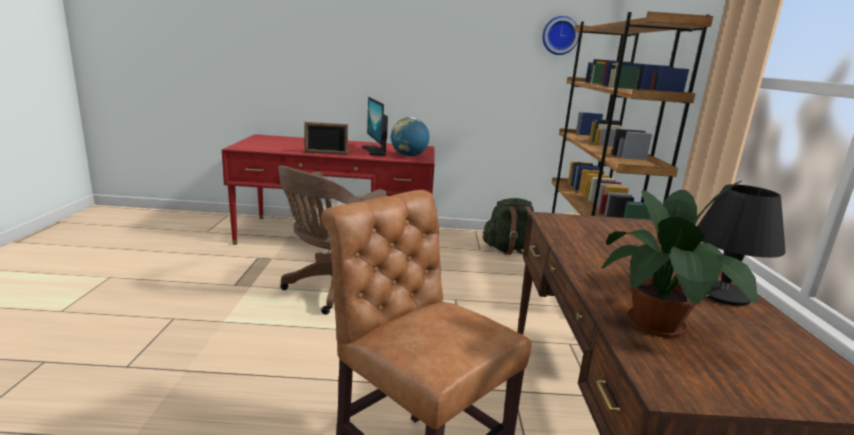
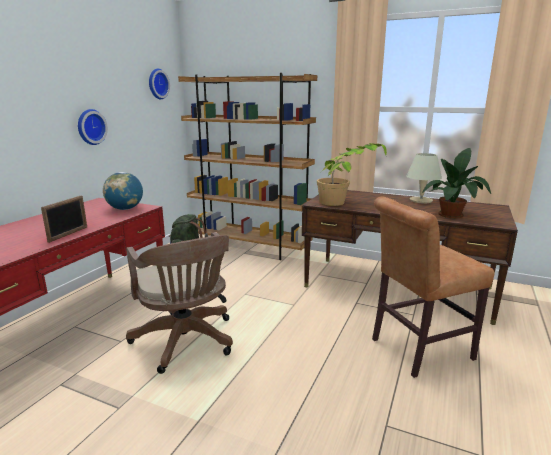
camera: 65 degrees left, 0 degrees up
(375, 151) = (88, 216): monitor -> none
(445, 74) = (90, 127): none -> wall clock
(583, 233) = (345, 203): none -> potted plant
(722, 294) = (421, 200): black table lamp -> beige table lamp

